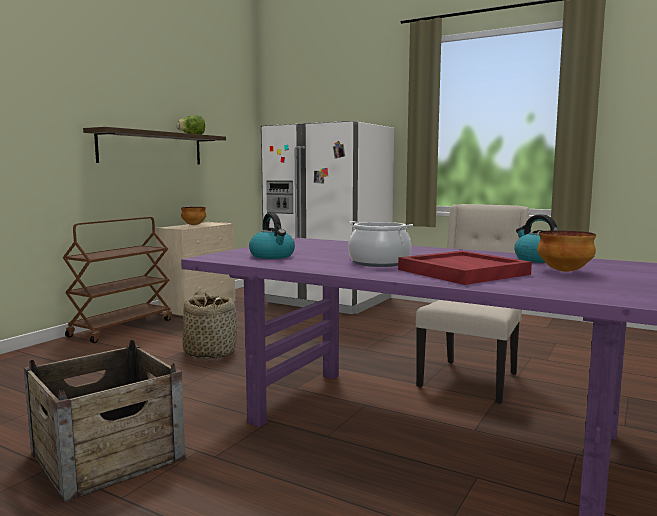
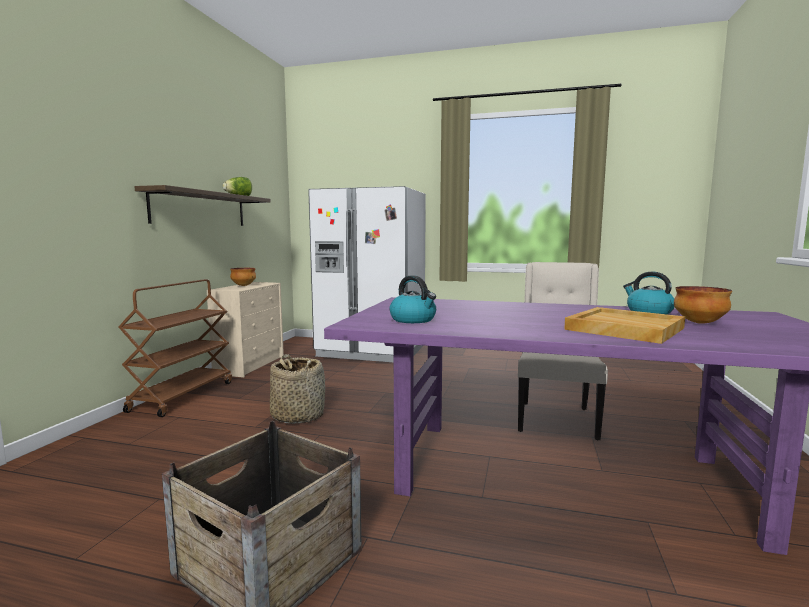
camera: 15 degrees left, 0 degrees up
(379, 263) = (530, 322): cooking pot -> none
(461, 272) = (623, 329): red tray -> beige tray

